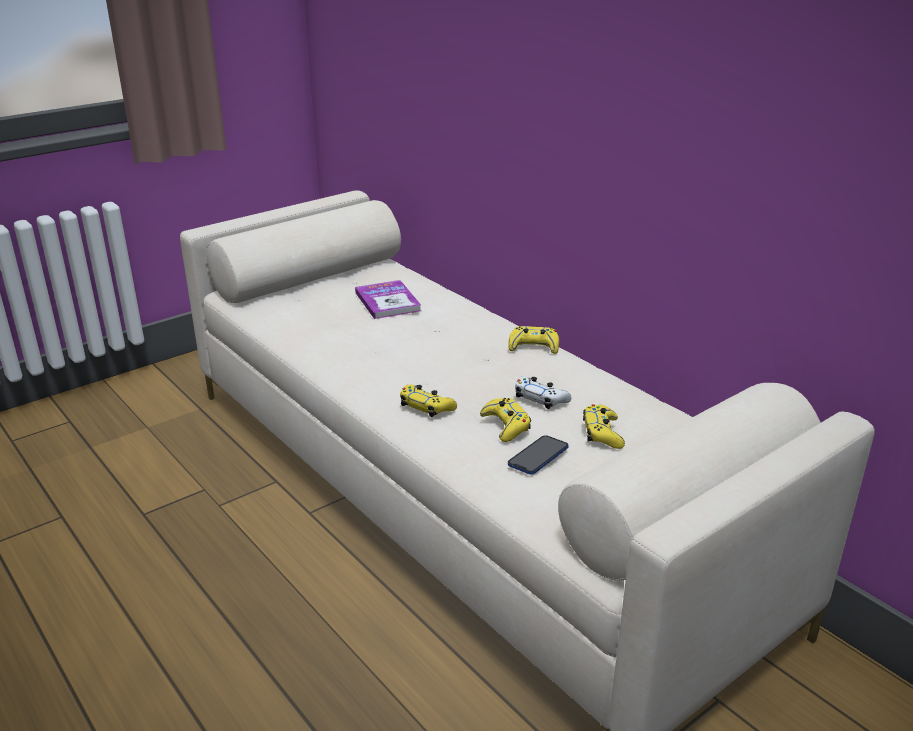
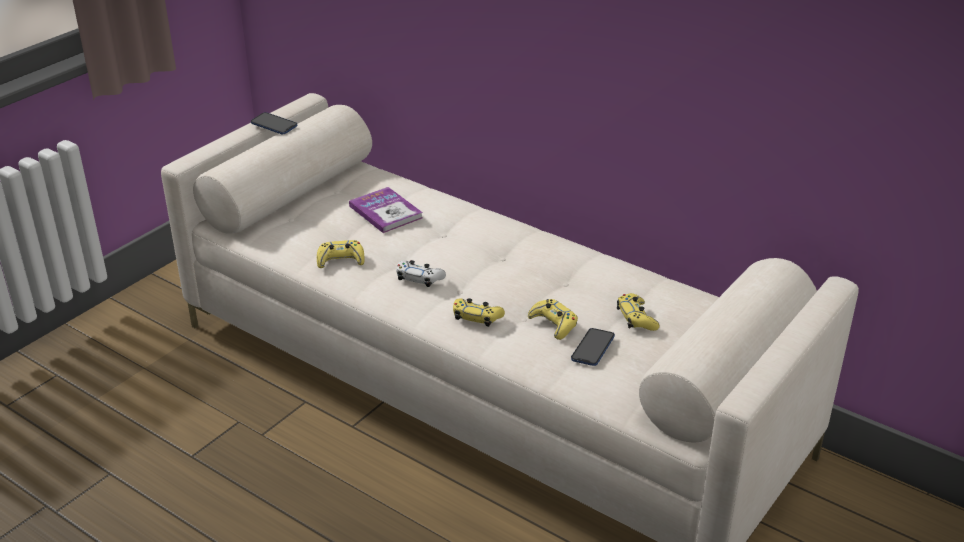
camera: 15 degrees left, 5 degrees up
(303, 209) = (274, 125): none -> phone
(533, 346) = (542, 241): yellow game controller -> yellow game controller (340, 260)
(540, 398) = (571, 293): white game controller -> white game controller (419, 278)

